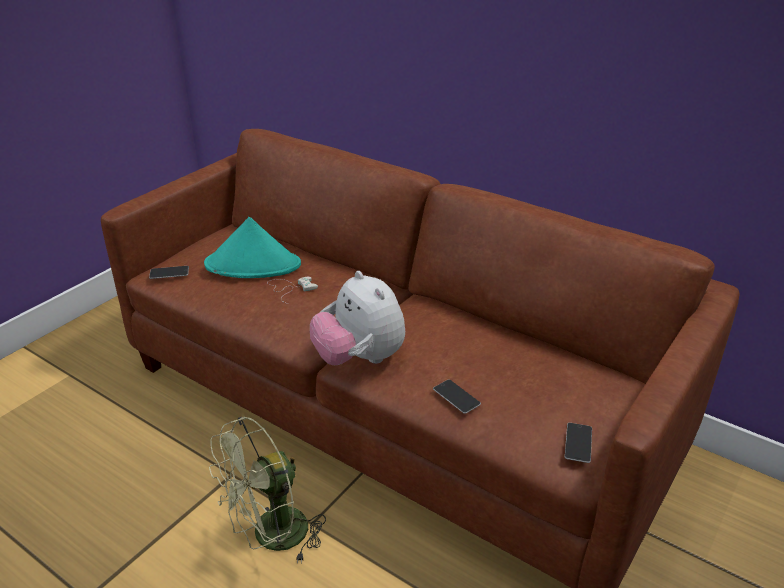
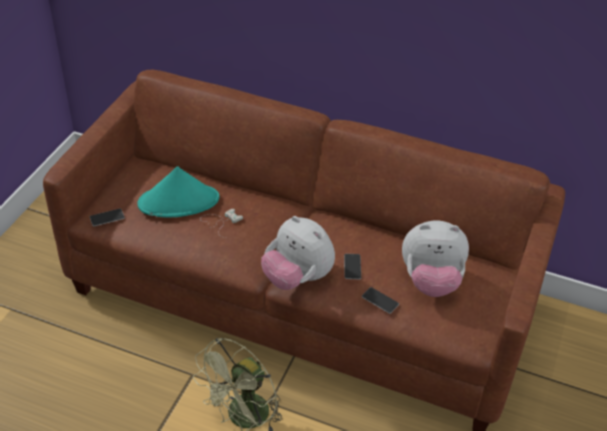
camera: 15 degrees left, 10 degrees up
(533, 384) = (431, 281): none -> plush toy
(578, 442) = (472, 323): phone -> phone (352, 266)

